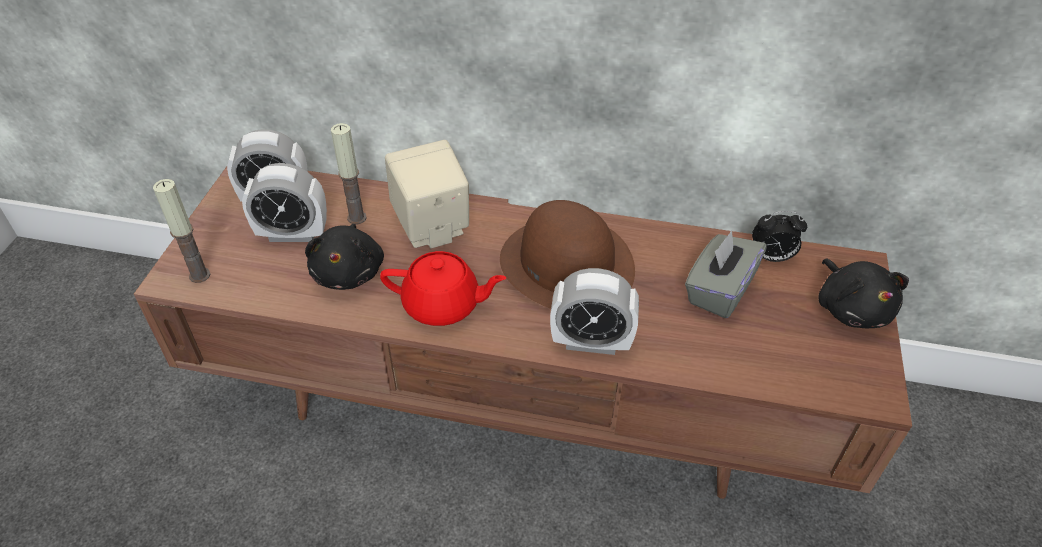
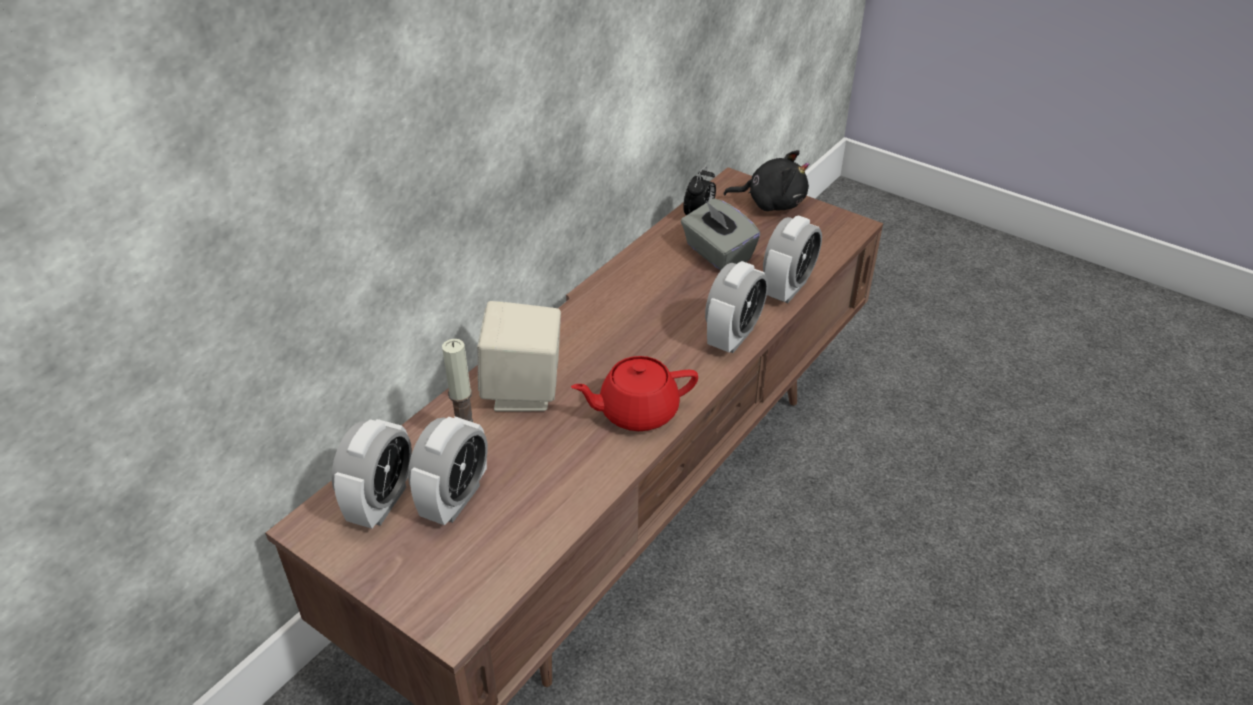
camera: 65 degrees left, 5 degrees down
(199, 275) = (465, 596): candle -> none
(349, 272) = (547, 467): black plush toy -> none
(443, 305) = (636, 411): red teapot -> red teapot turned 135 degrees counterclockwise
(567, 264) = (635, 321): brown hat -> none
(703, 365) = (787, 288): none -> alarm clock

